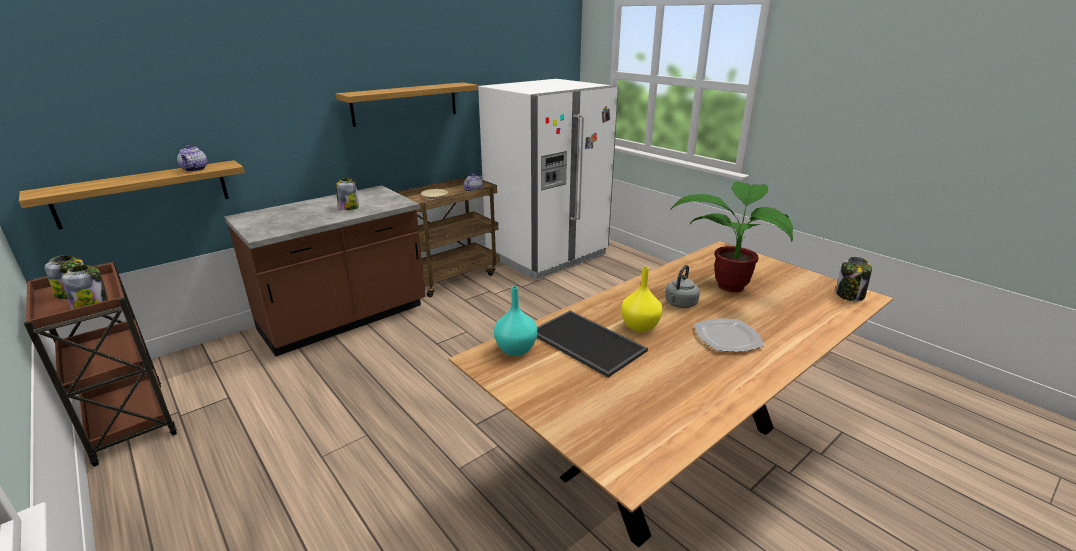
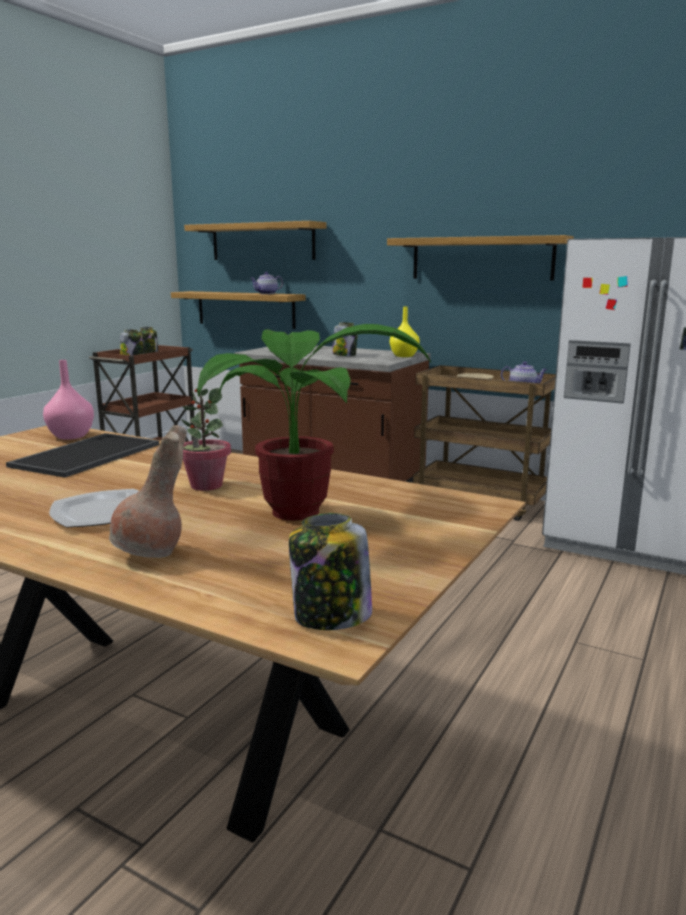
camera: 70 degrees right, 10 degrees down
(153, 109) = (262, 242): none -> shelf
(516, 350) = (70, 436): turquoise vase -> pink vase
(640, 326) = (131, 471): yellow vase -> yellow vase (404, 356)
(680, 304) = (206, 485): grey kettle -> potted plant
(792, 326) = (151, 554): none -> brown vase

